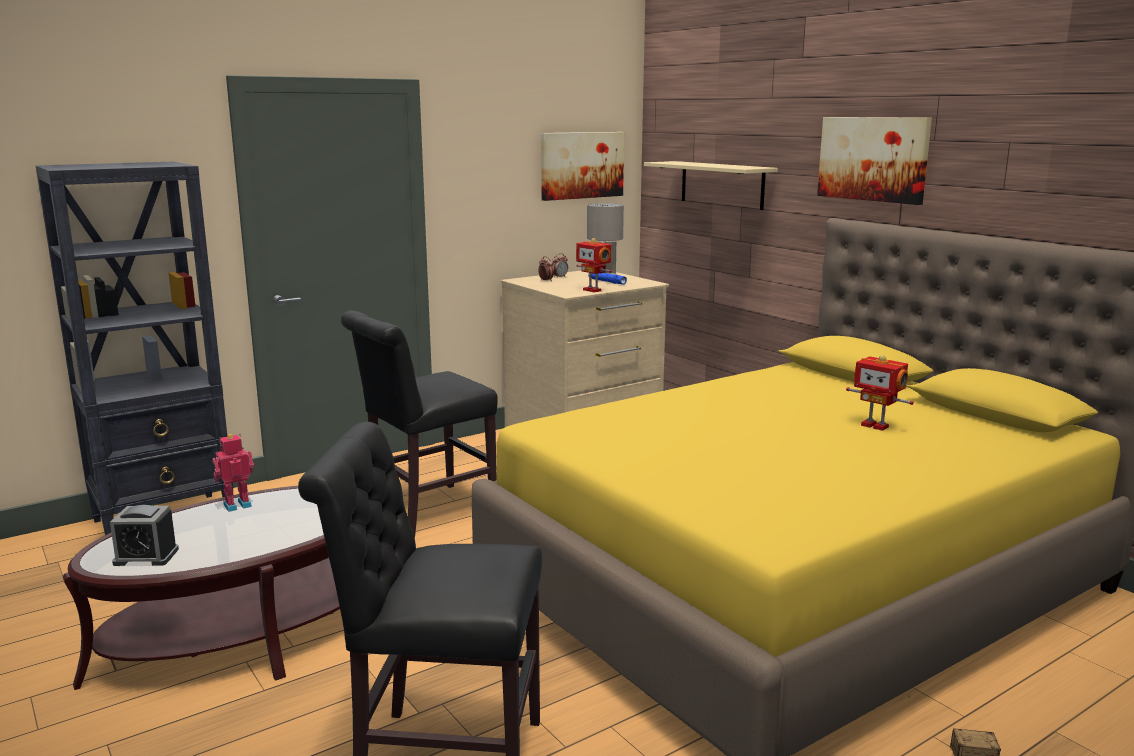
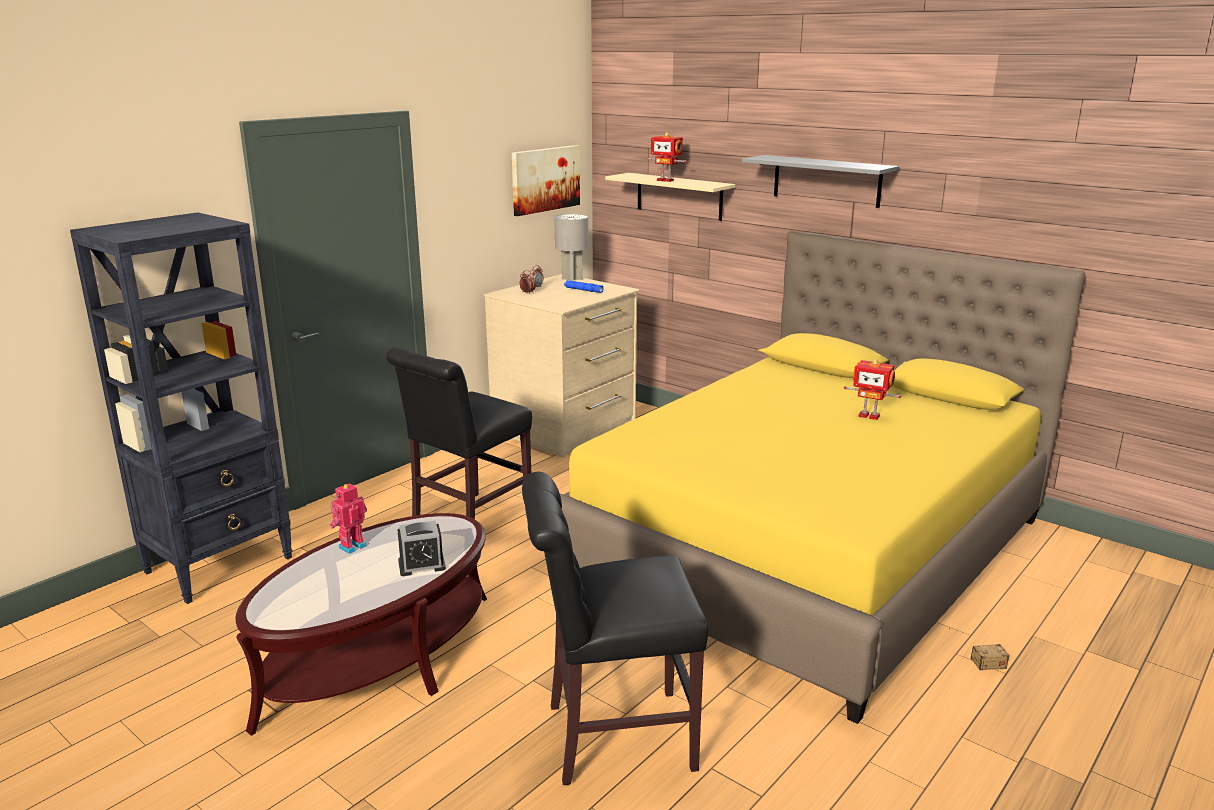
camera: 15 degrees left, 5 degrees up
(146, 556) = (308, 607): alarm clock -> alarm clock (421, 565)
(593, 290) = (579, 301): toy robot -> toy robot (665, 180)
(873, 158) = (826, 181): picture -> grey shelf

